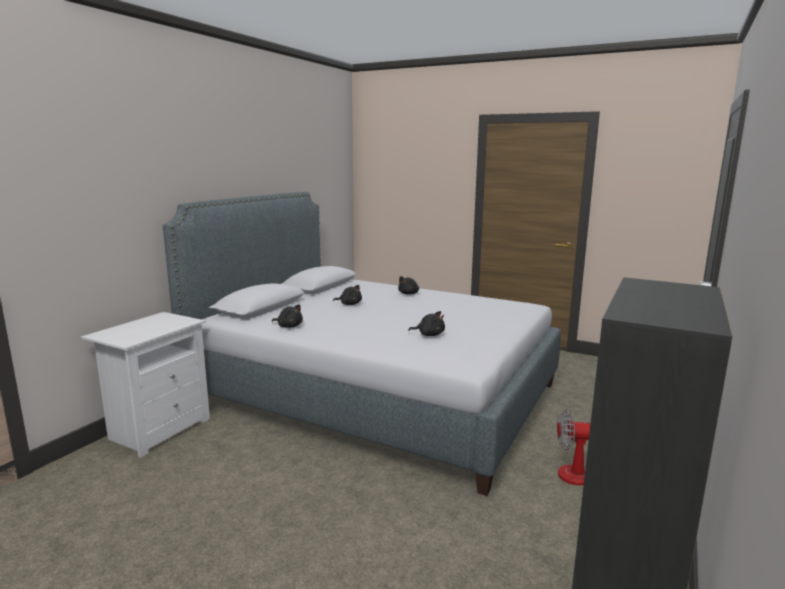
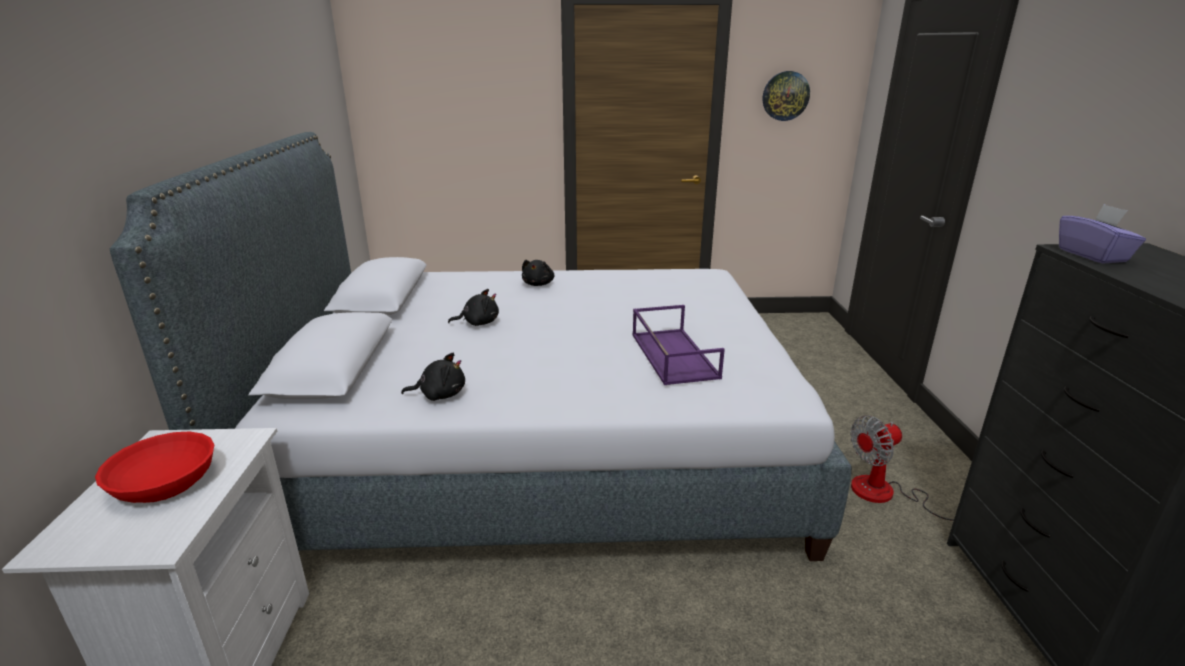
camera: 30 degrees left, 10 degrees up
(149, 326) = (164, 482): none -> red bowl
(429, 334) = (672, 355): black plush toy -> purple tray
(642, 285) = (1092, 255): none -> purple tissue box
(643, 187) = (785, 96): none -> wall clock

